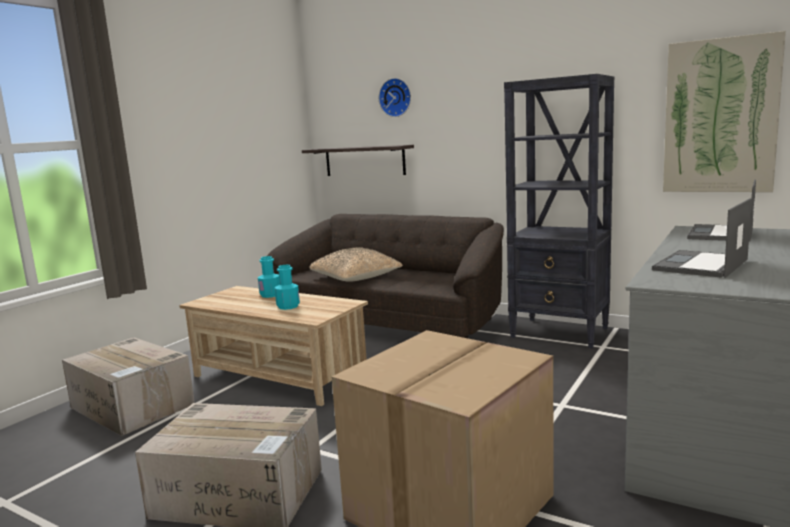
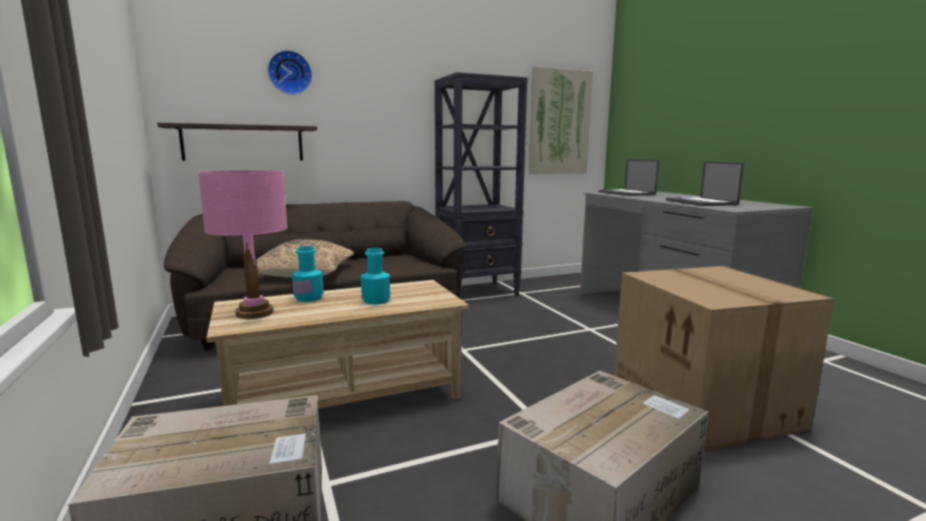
camera: 55 degrees left, 0 degrees up
(226, 297) = (255, 313): none -> pink table lamp

